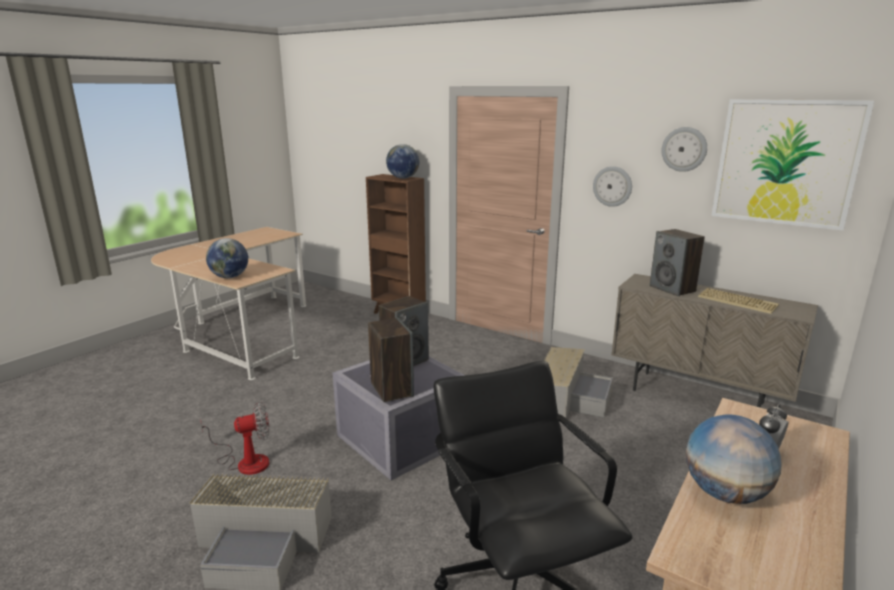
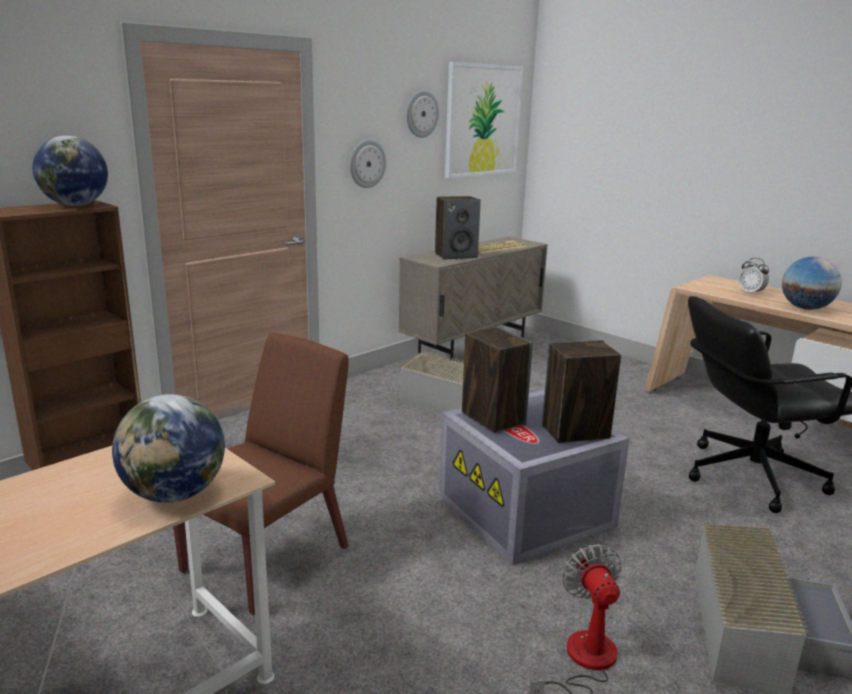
camera: 80 degrees left, 0 degrees up
(336, 364) = (268, 558): none -> brown chair

